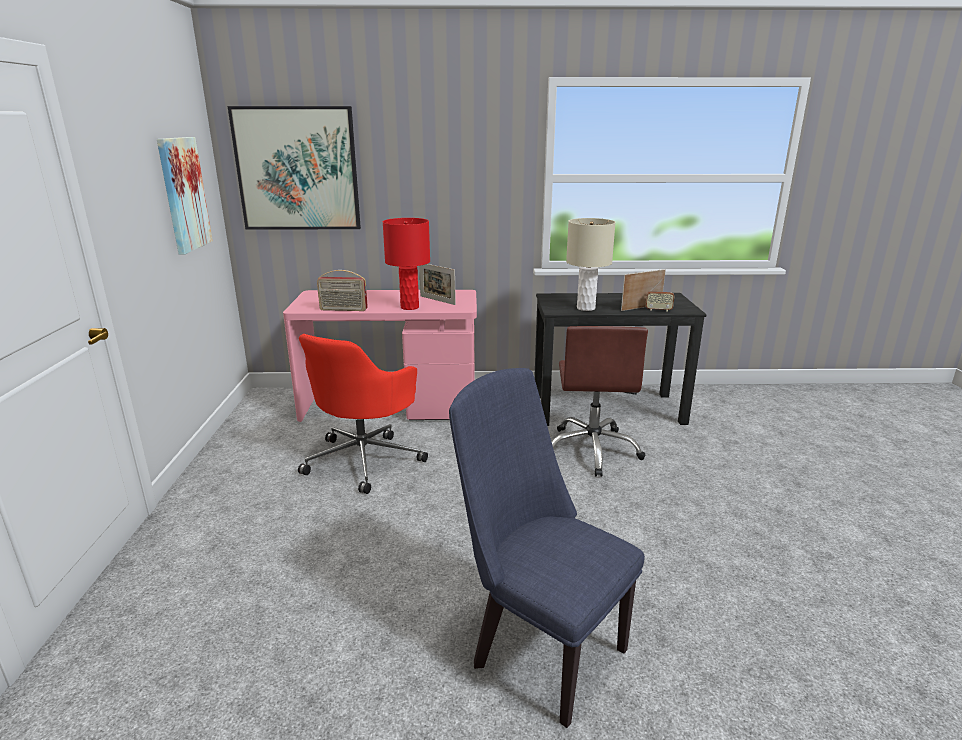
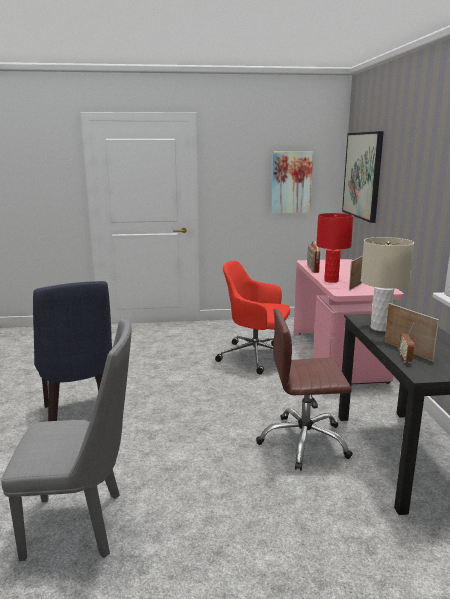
camera: 85 degrees right, 5 degrees down
(539, 649) = (80, 416): blue chair -> blue chair turned 120 degrees clockwise
(792, 606) = (84, 524): none -> grey chair

